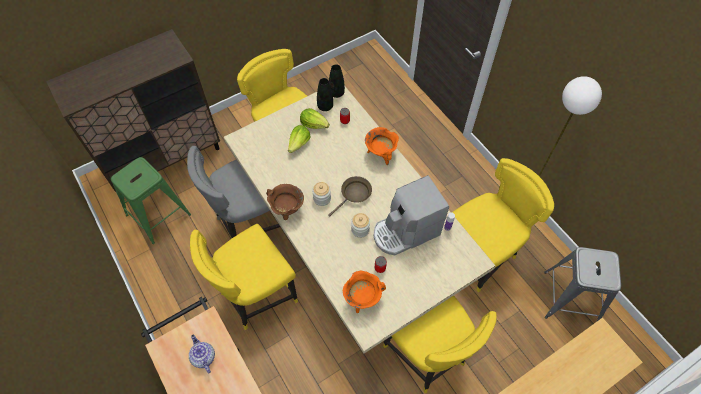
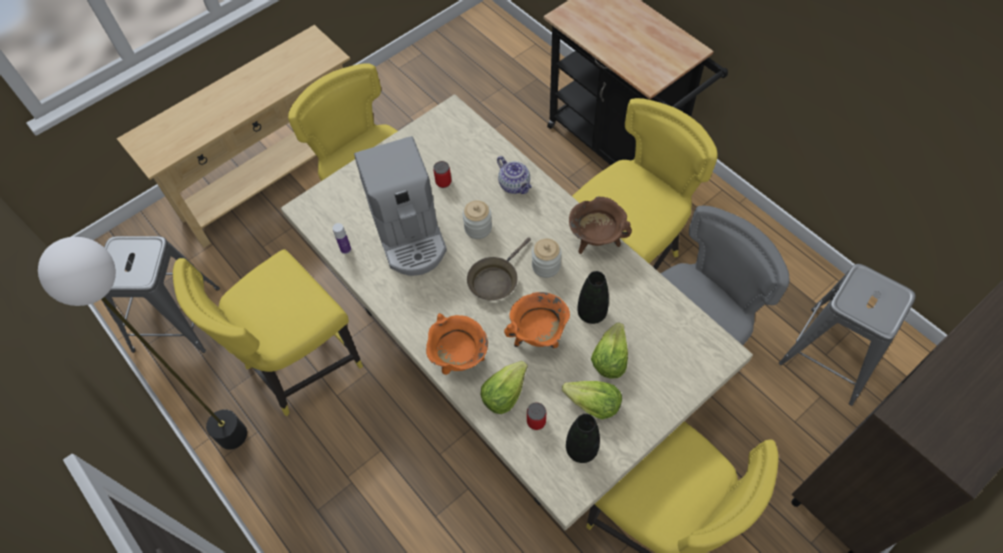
camera: 175 degrees right, 0 degrees up
(158, 215) = (831, 354): green stool -> grey stool
(203, 357) = (639, 49): teapot -> teapot (515, 185)
(336, 93) = (565, 487): black vase -> black vase (591, 313)
(359, 135) = (504, 393): none -> lettuce
(362, 298) = (463, 144): orange cooking pot -> orange cooking pot (538, 336)
(405, 232) = (409, 234): coffee machine -> coffee machine turned 105 degrees clockwise

